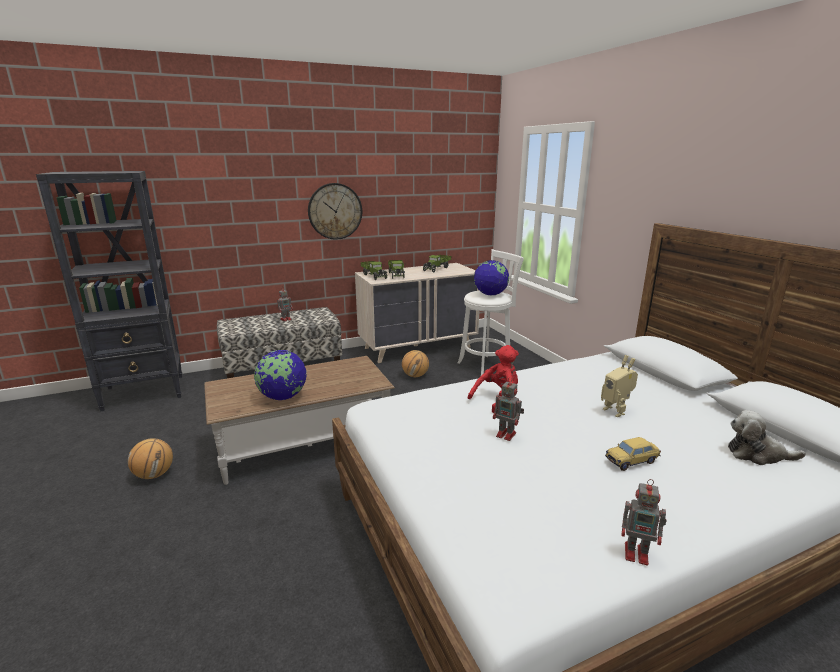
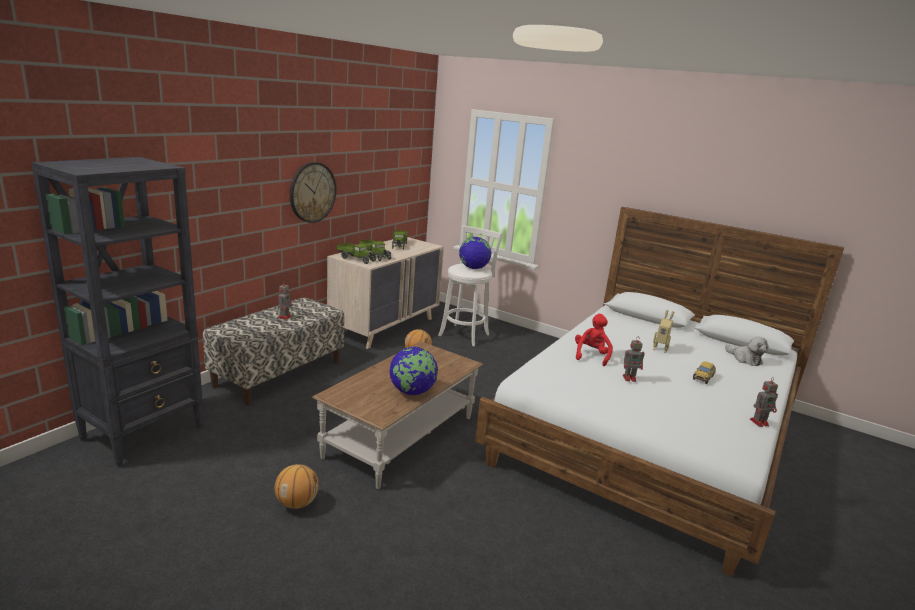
camera: 35 degrees left, 0 degrees up
(757, 454) = (745, 359): plush toy -> plush toy turned 105 degrees counterclockwise

